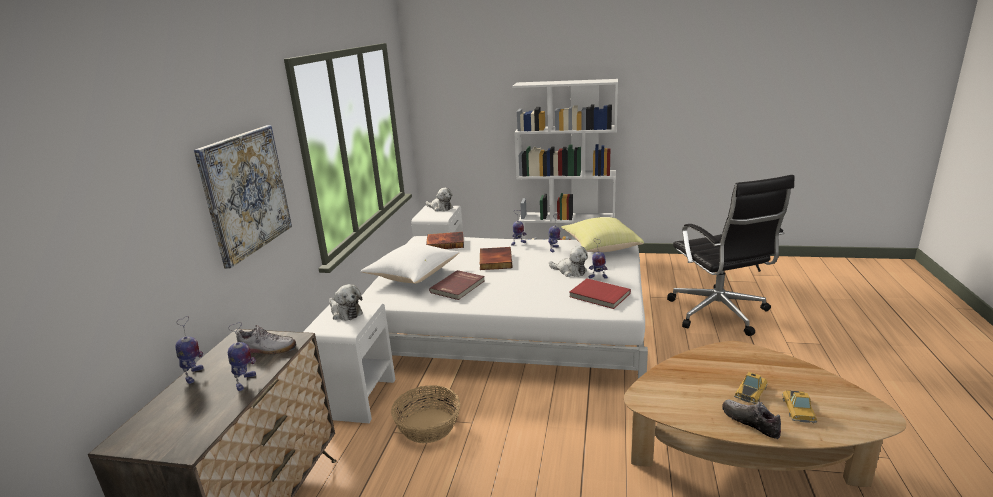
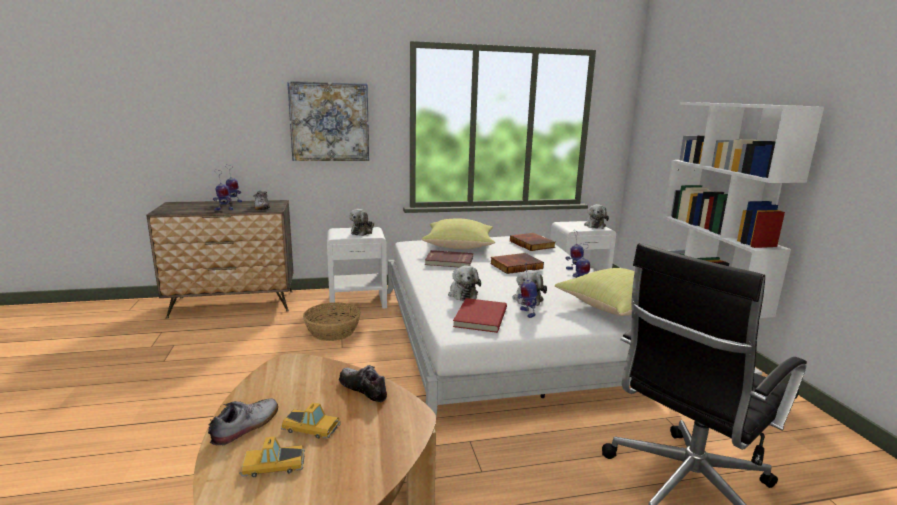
camera: 65 degrees right, 5 degrees down
(413, 276) = (460, 246): white pillow -> yellow pillow
(545, 294) = (462, 293): none -> plush toy
(696, 365) = (362, 389): none -> shoe

